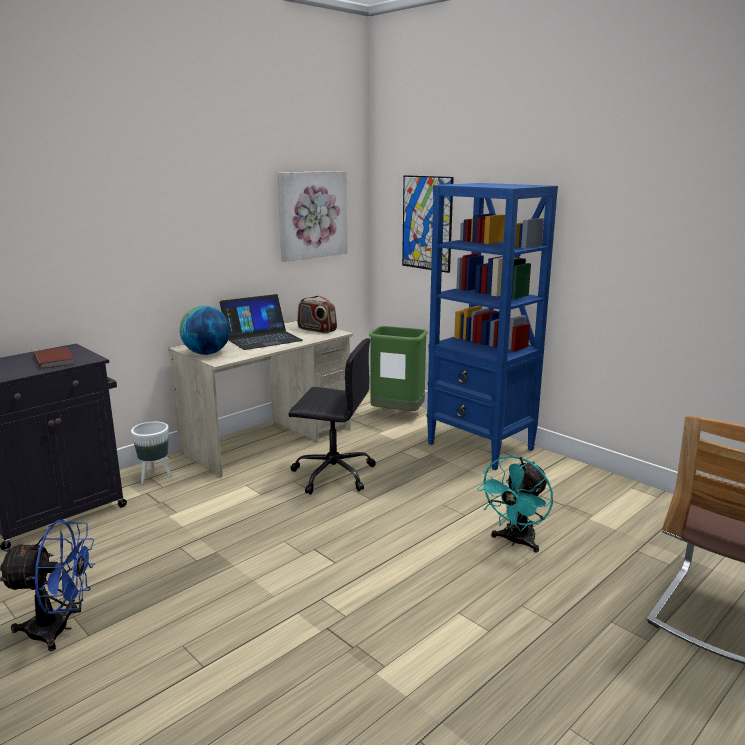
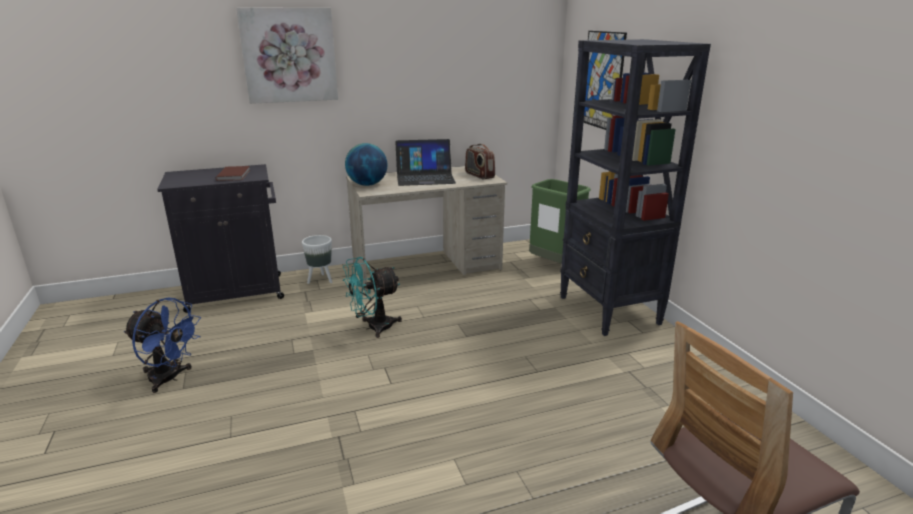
camera: 25 degrees right, 5 degrees up
(312, 215) = (496, 67): picture -> picture (289, 55)
(332, 474) = (453, 306): black office chair -> none
(481, 447) = (609, 311): blue bookcase -> black bookcase
(516, 542) = (564, 409): turquoise fan -> turquoise fan (373, 327)

